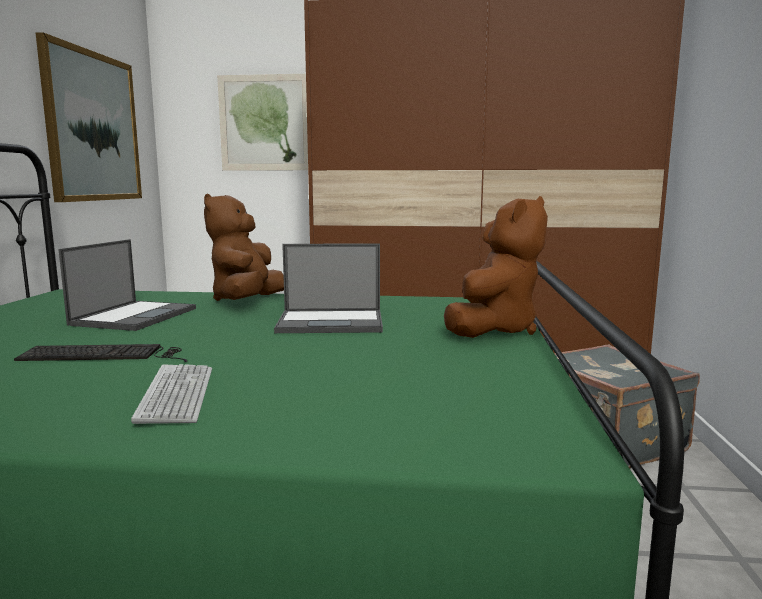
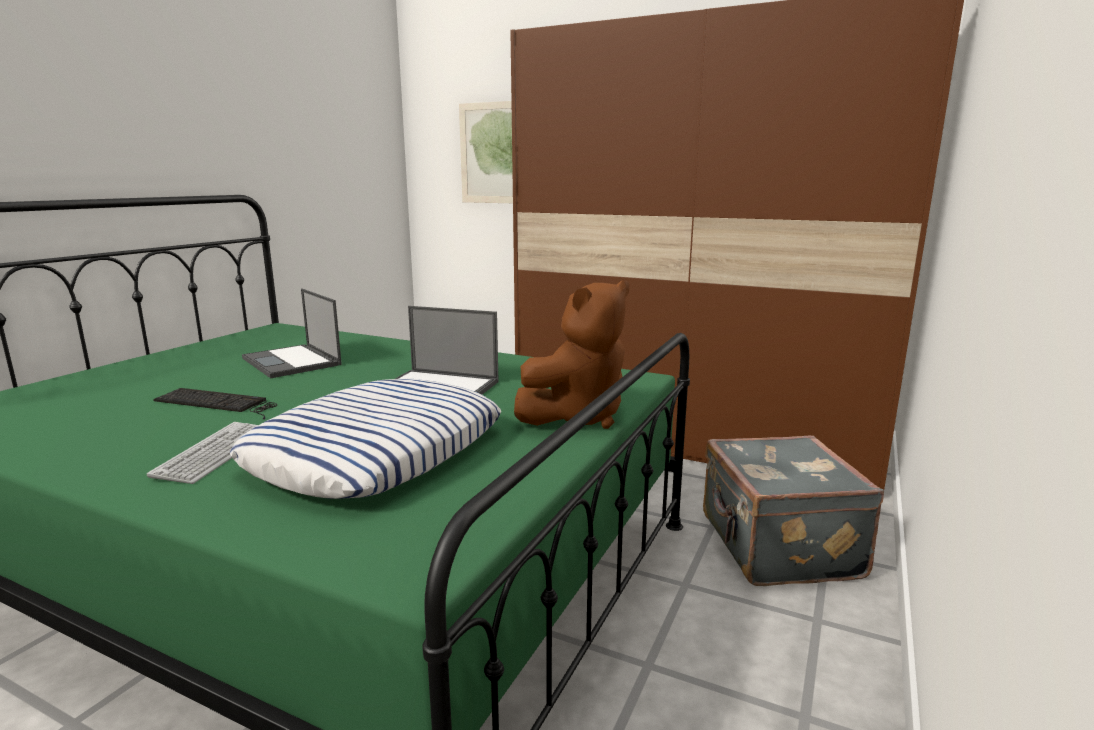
camera: 20 degrees right, 5 degrees up
(93, 127) = (328, 166): picture -> none
(135, 316) = (292, 362): laptop -> laptop turned 105 degrees clockwise
(247, 301) = (402, 353): brown plush toy -> none
(356, 371) = (378, 451): none -> pillow

